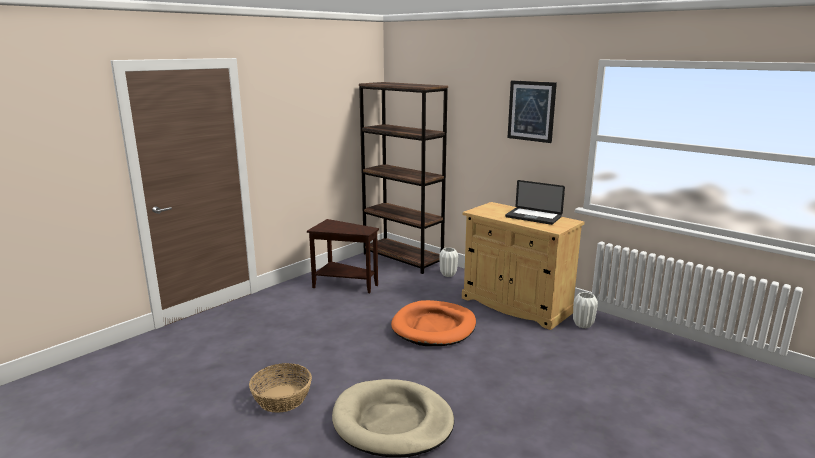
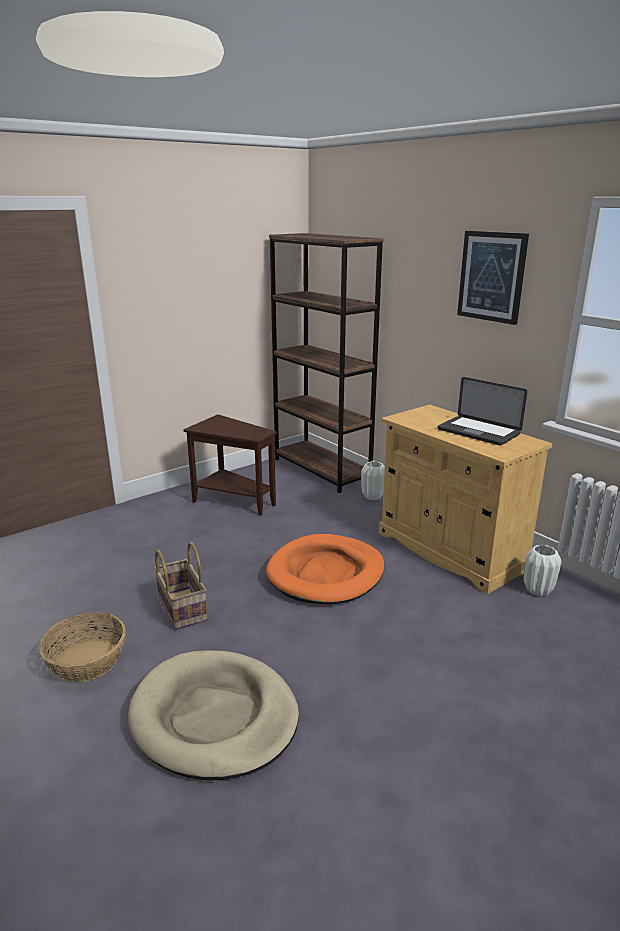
camera: 10 degrees right, 5 degrees up
(337, 359) = (181, 608): none -> basket

